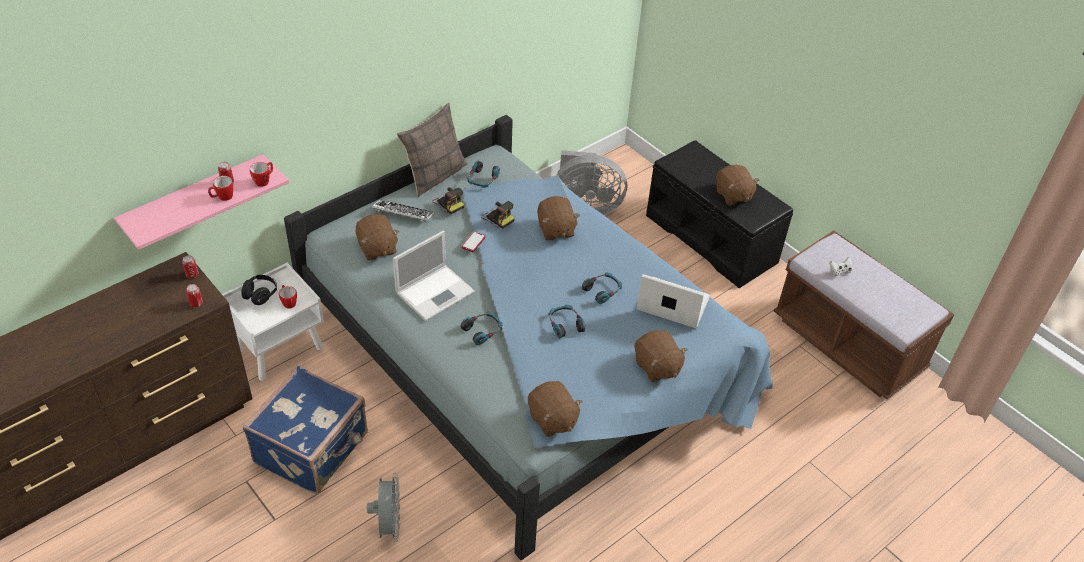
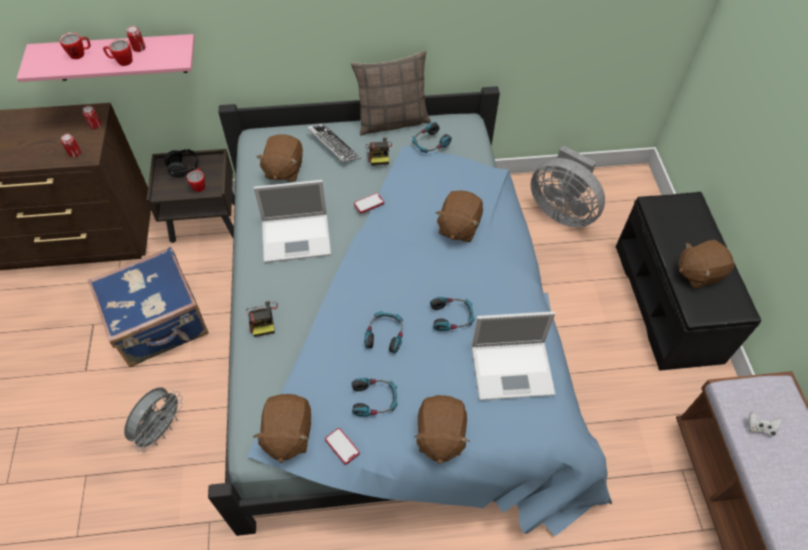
camera: 35 degrees right, 10 degrees up
(264, 181) = (169, 60): mug -> mug (80, 54)
(280, 349) = (206, 221): white nightstand -> brown nightstand
(482, 331) = (305, 299): headphones -> headphones (374, 399)
(497, 217) = (412, 188): camera -> camera (263, 319)
(597, 406) = (342, 446): none -> phone
(671, 303) = (513, 369): laptop -> laptop turned 120 degrees clockwise
(733, 195) = (698, 272): brown plush toy -> brown plush toy turned 60 degrees clockwise

